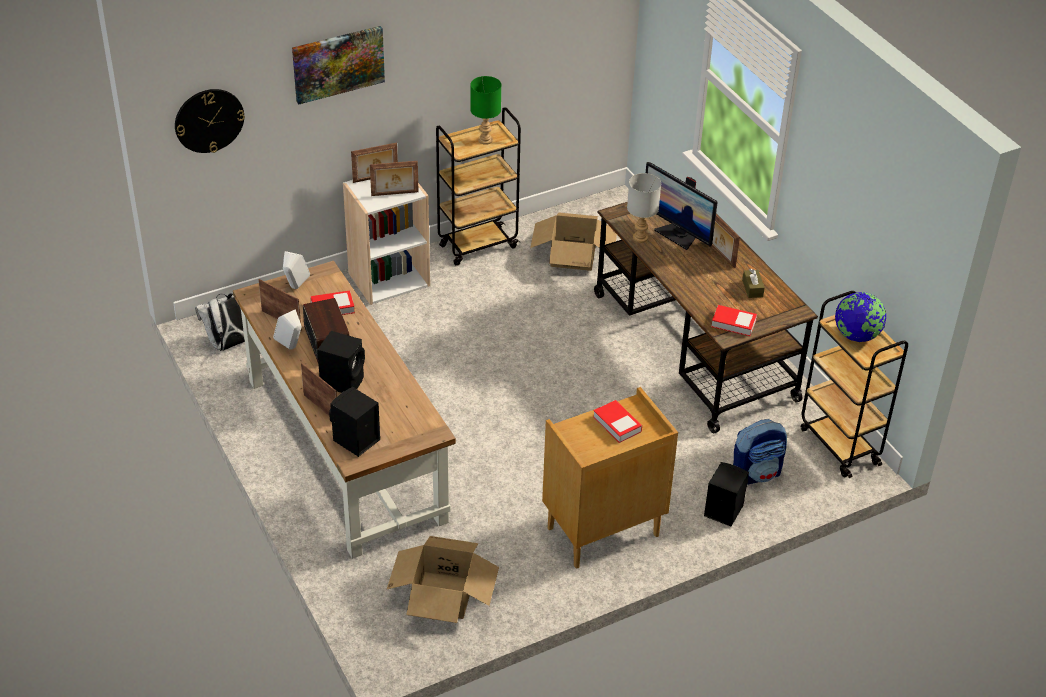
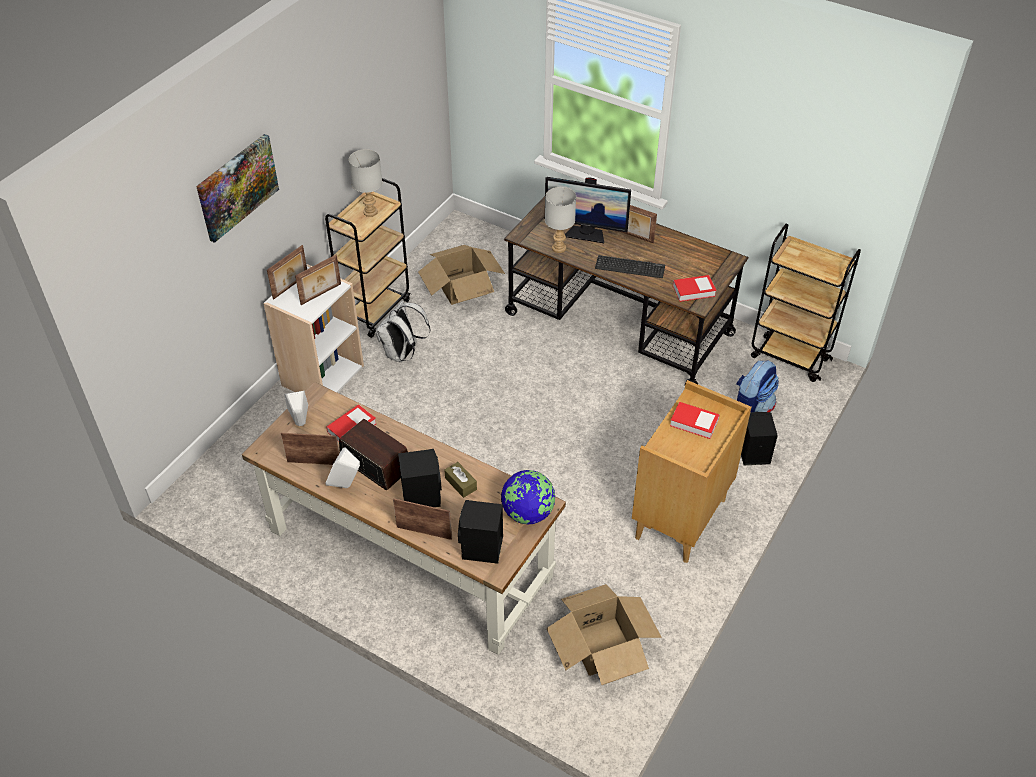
camera: 30 degrees left, 5 degrees up
(209, 120) = (139, 293): wall clock -> none
(230, 344) = (223, 503): white backpack -> white backpack (402, 354)
(485, 140) = (370, 212): green table lamp -> grey table lamp
(691, 279) = (630, 267): none -> keyboard
(752, 288) = (681, 254): brown tissue box -> brown tissue box (460, 484)
(856, 335) = (808, 260): globe -> globe (528, 513)

